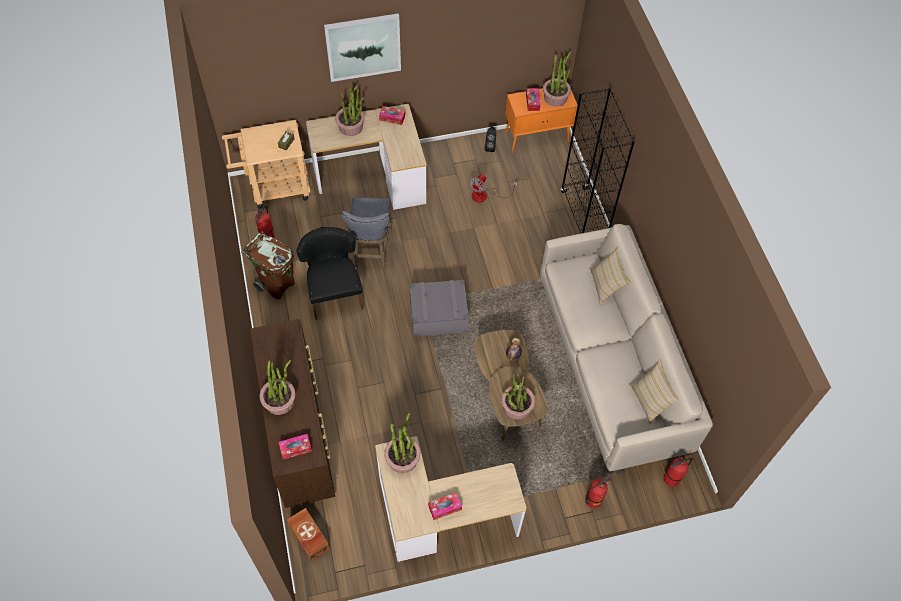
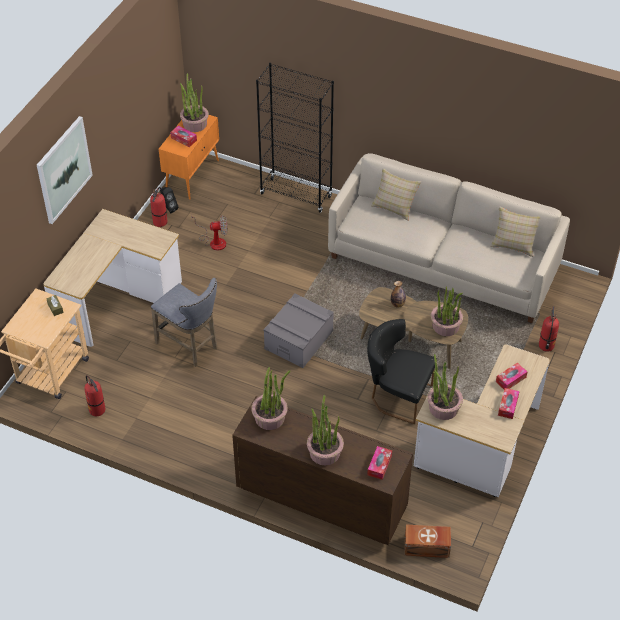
camera: 50 degrees left, 10 degrees down
(277, 285) = (157, 431): brown trash can -> none
(334, 293) = (207, 396): black chair -> black chair (397, 396)
(351, 127) = (84, 258): potted plant -> potted plant (270, 417)
(392, 118) = (106, 227): tissue box -> tissue box (511, 379)
(485, 195) = (214, 241): fan -> fan turned 75 degrees counterclockwise
(671, 479) = (567, 291): fire extinguisher -> fire extinguisher (160, 222)

